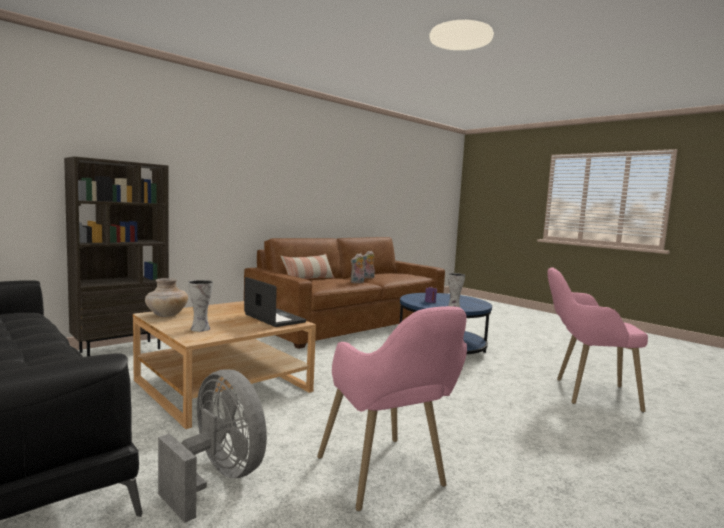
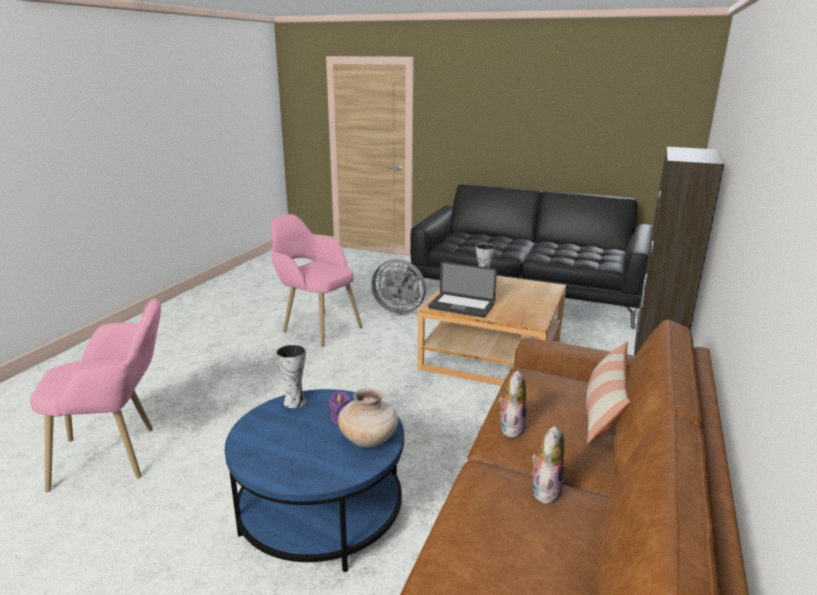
camera: 155 degrees right, 15 degrees up
(166, 315) = (540, 288): beige vase -> beige vase (369, 440)

